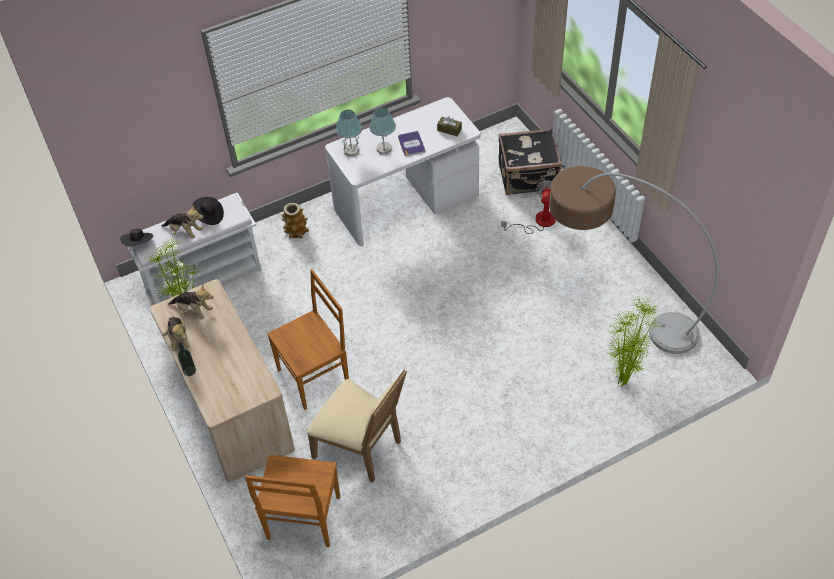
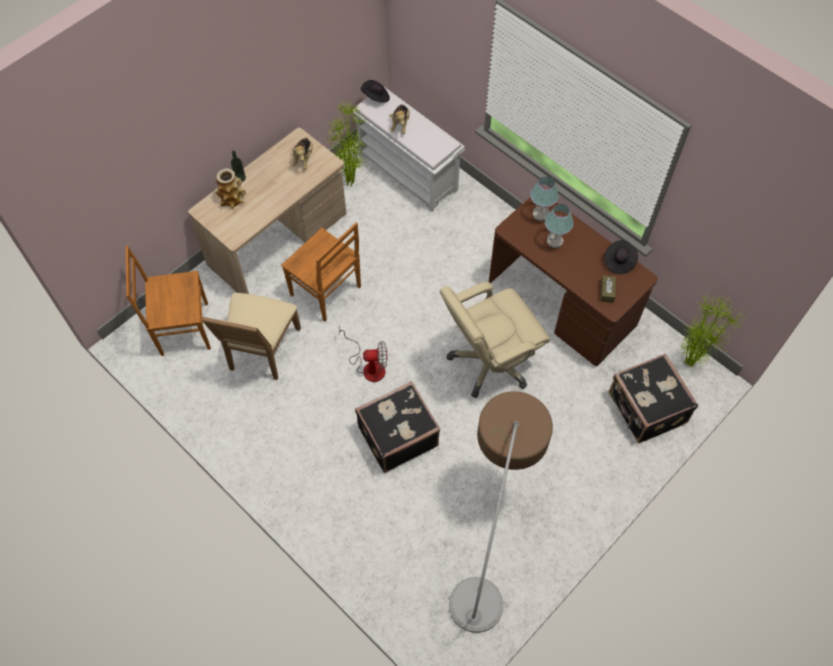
camera: 70 degrees right, 10 degrees up
(179, 339) = (271, 159): plush toy -> none
(209, 216) = (425, 135): black hat -> black hat (619, 261)
(296, 231) = (488, 223): vase -> vase (233, 199)
(406, 202) = (562, 303): white desk -> brown desk
(411, 144) = (571, 263): book -> none
(445, 267) = (489, 362): none -> beige office chair
(496, 354) = (397, 435): none -> black suitcase
(538, 222) = (584, 434): fan -> fan (368, 366)
(624, 383) = (396, 565): potted plant -> potted plant (689, 365)

